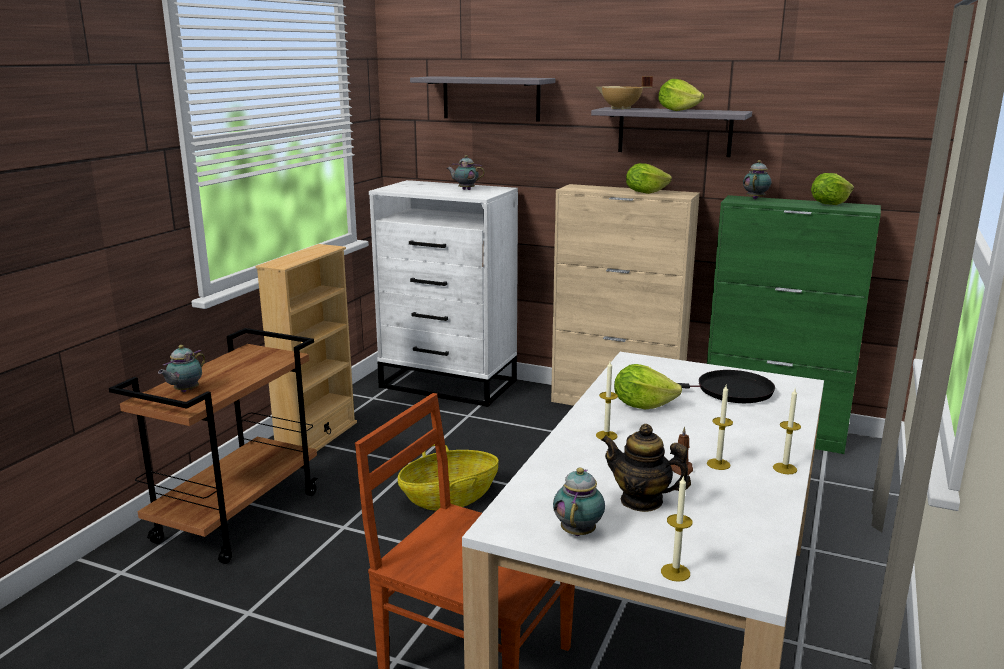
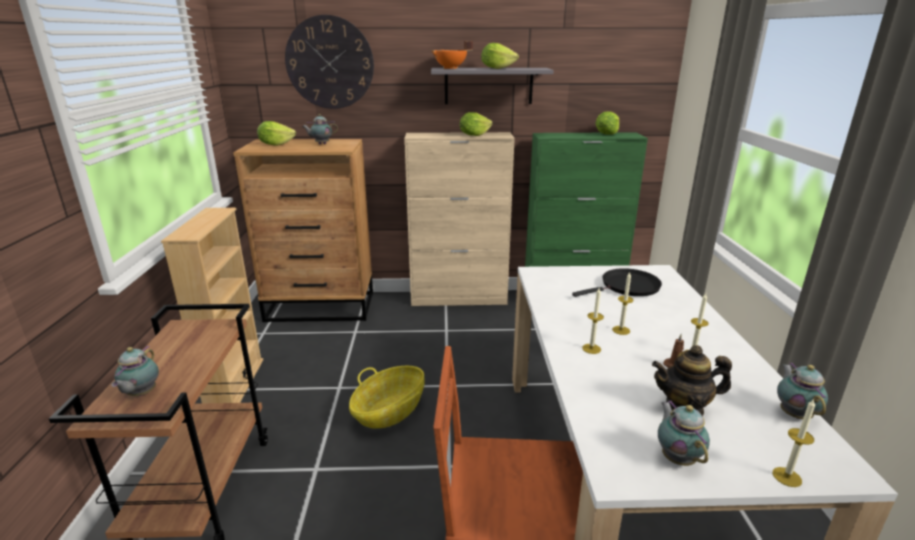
camera: 25 degrees left, 5 degrees up
(449, 384) = (321, 307): white dresser -> brown dresser
(491, 98) = (330, 63): grey shelf -> wall clock
(621, 108) = (451, 68): beige cooking pot -> orange cooking pot
(642, 405) = (585, 313): lettuce -> lettuce (276, 144)
(756, 198) = (555, 134): teapot -> teapot (794, 413)
(784, 468) = (734, 347): candle -> candle (621, 330)

